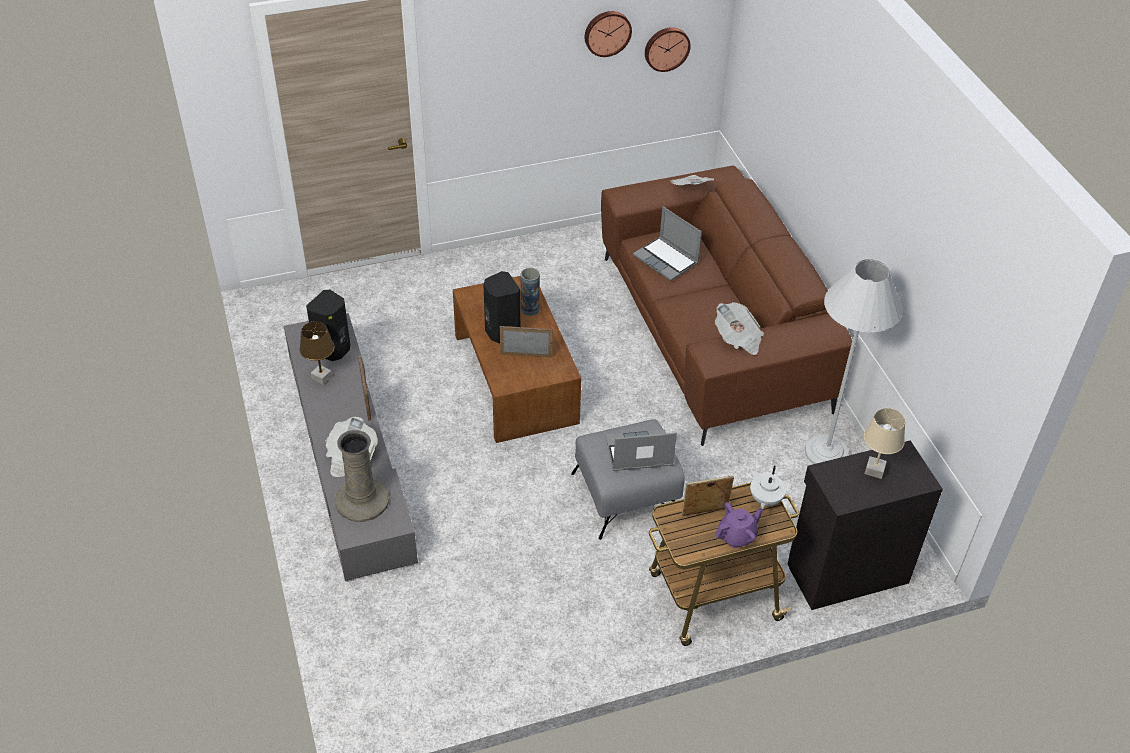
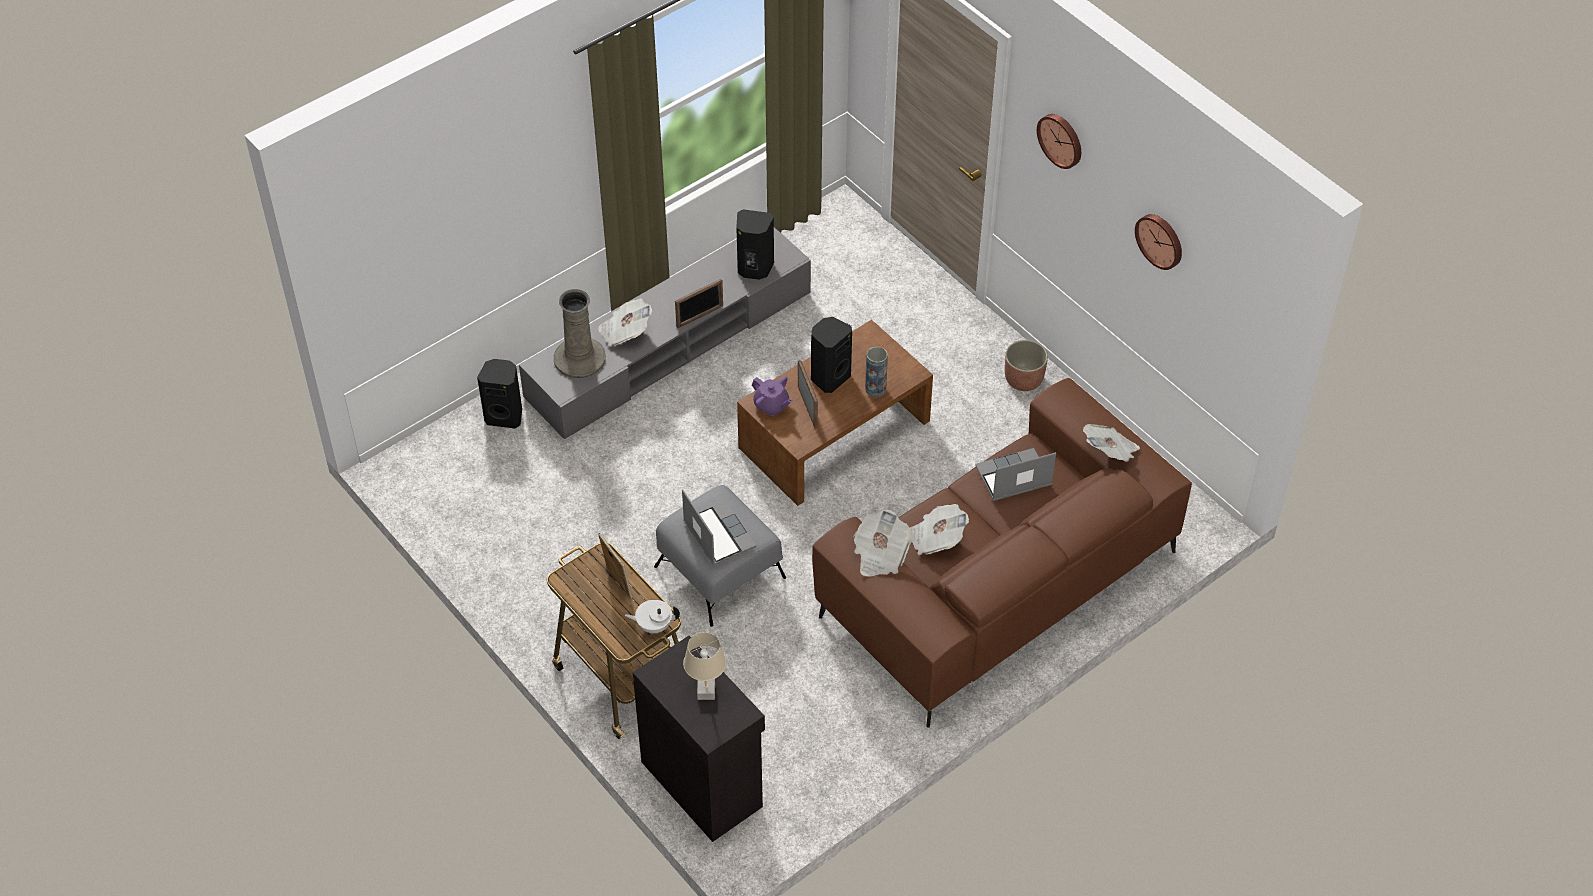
camera: 70 degrees right, 5 degrees up
(321, 377) = (713, 274): brown table lamp -> none
(358, 604) = (505, 416): none -> black speaker
(522, 256) = (1024, 380): none -> planter
(666, 48) = (1213, 310): wall clock -> wall clock (1061, 139)
(666, 260) = (1013, 477): laptop -> laptop turned 45 degrees clockwise
(708, 319) = (936, 539): none -> newspaper
(737, 536) = (598, 614): purple teapot -> purple teapot (771, 406)
(827, 452) = (864, 731): white floor lamp -> none

